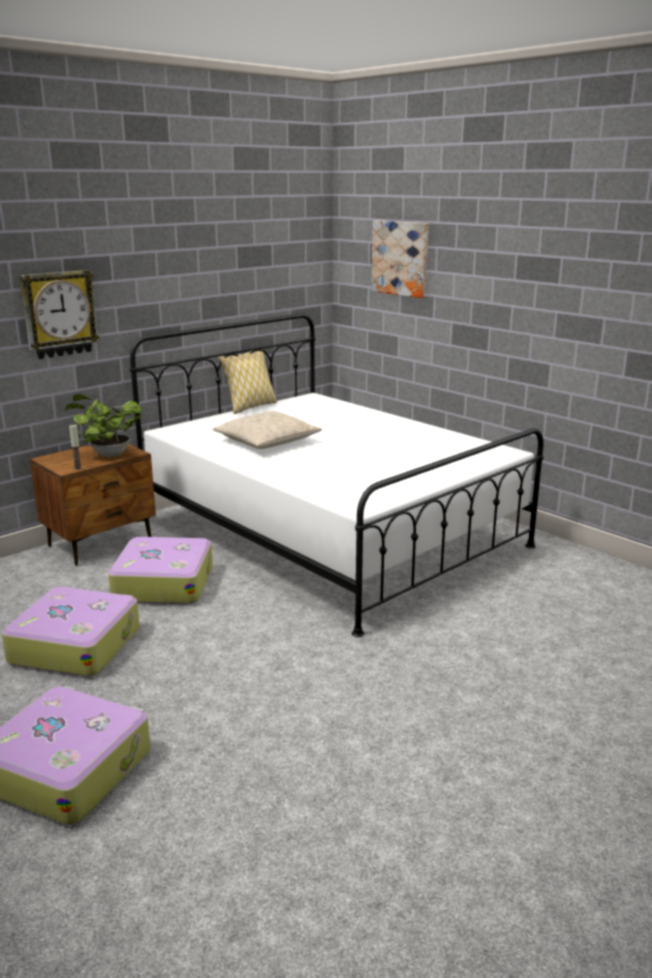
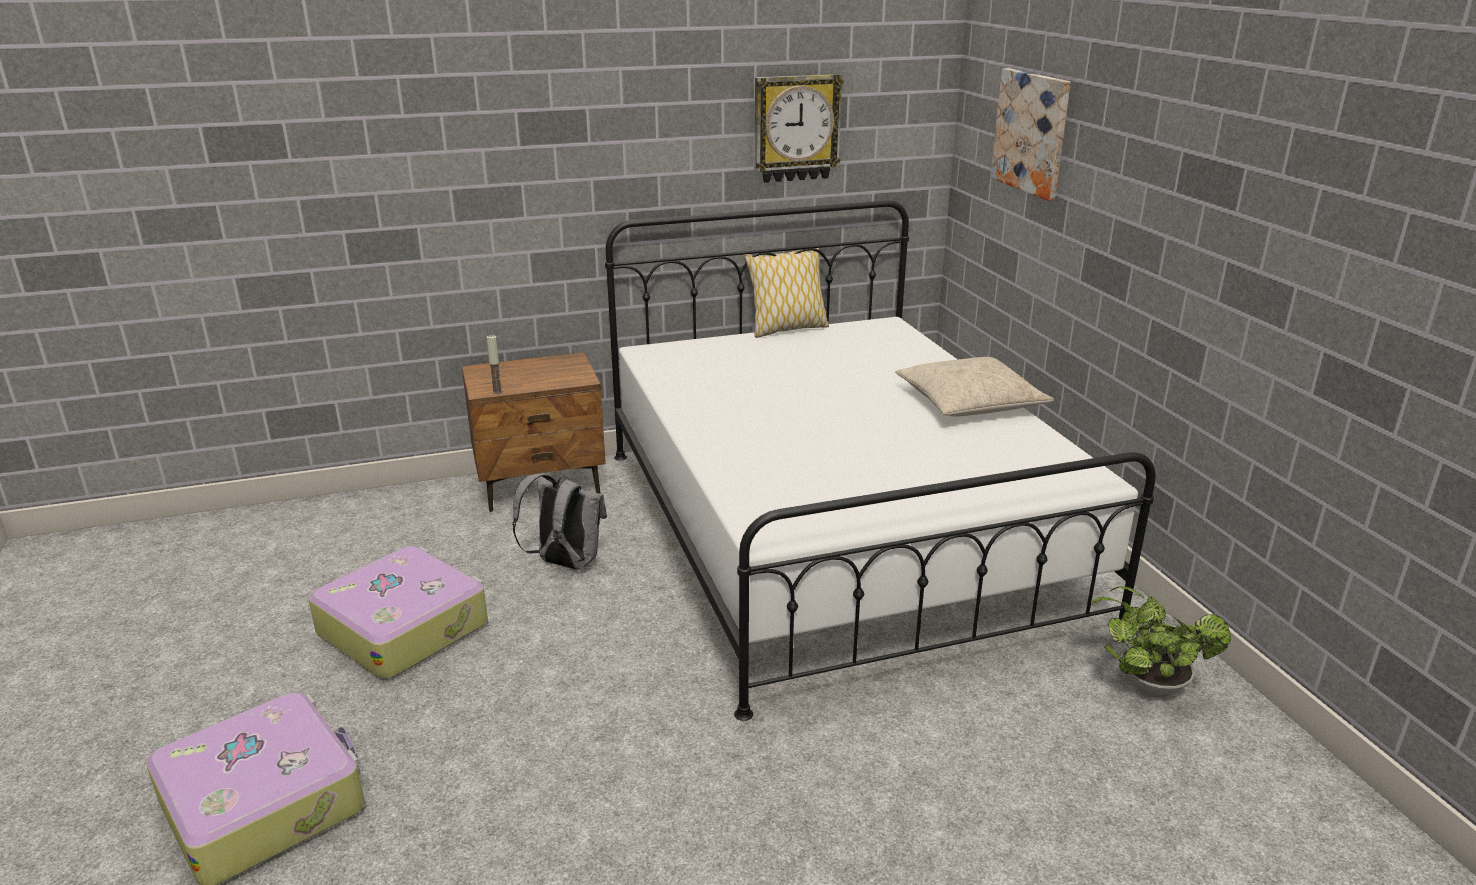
camera: 25 degrees right, 5 degrees up
(59, 314) = (508, 185): wall clock -> wall clock (796, 128)
(107, 454) = (549, 376): potted plant -> potted plant (1146, 685)
(163, 583) = (565, 563): suitcase -> grey backpack
(267, 441) = (754, 392): beige pillow -> beige pillow (969, 402)

